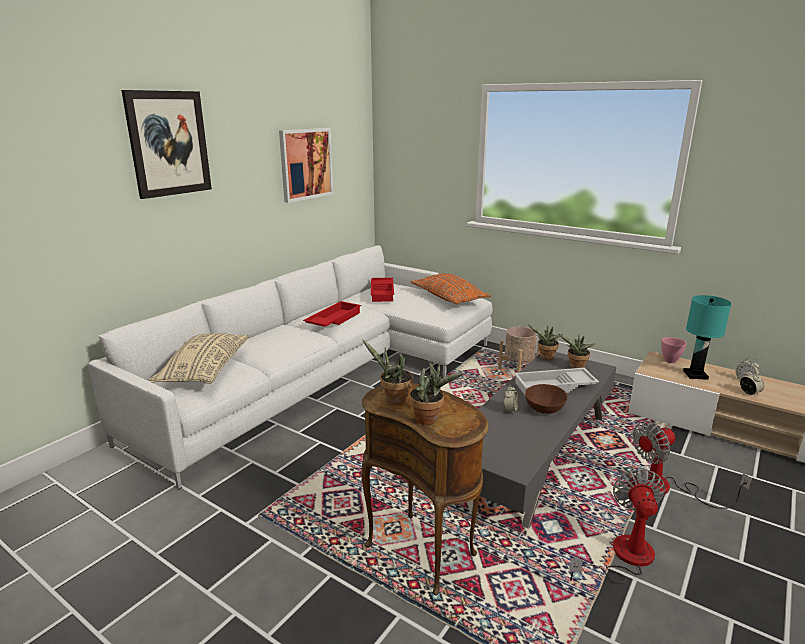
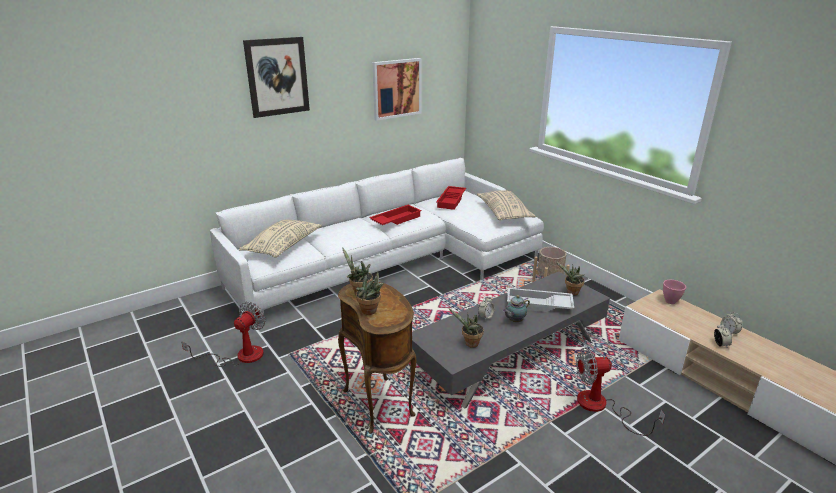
camera: 20 degrees right, 5 degrees up
(449, 298) = (504, 213): orange pillow -> beige pillow
(544, 408) = (514, 321): brown bowl -> teapot
(545, 358) = (552, 279): potted plant -> potted plant (470, 344)
(622, 557) = (522, 446): fan -> fan (240, 356)
(695, 375) = (682, 319): turquoise table lamp -> none

